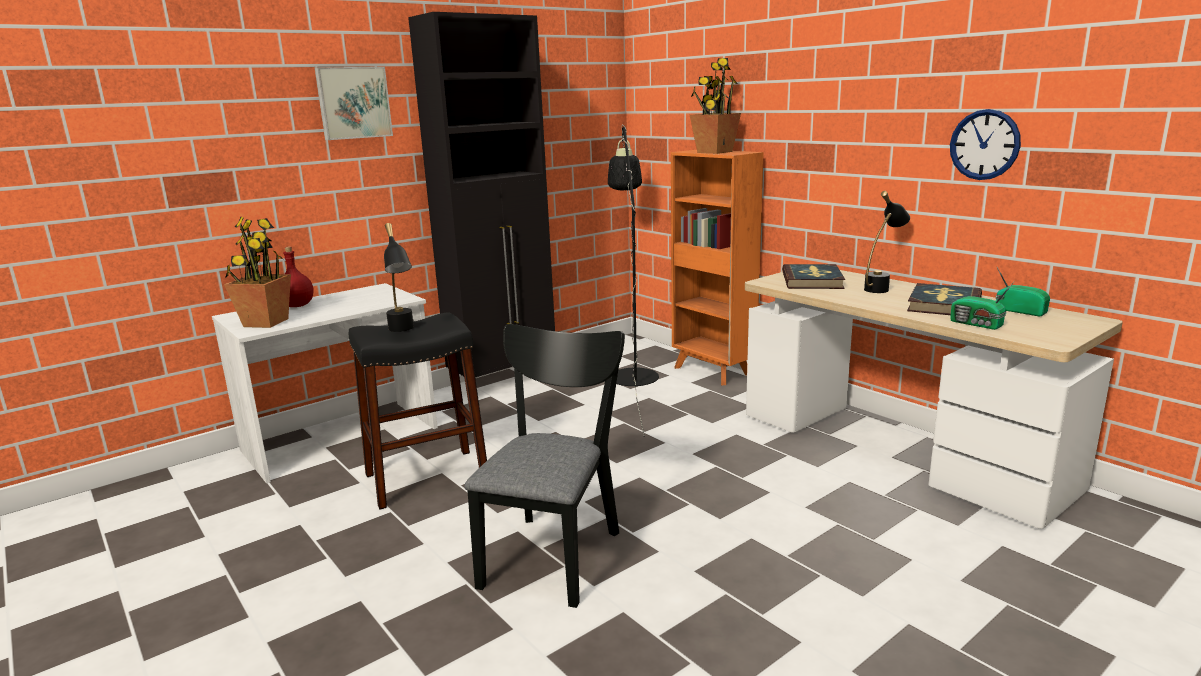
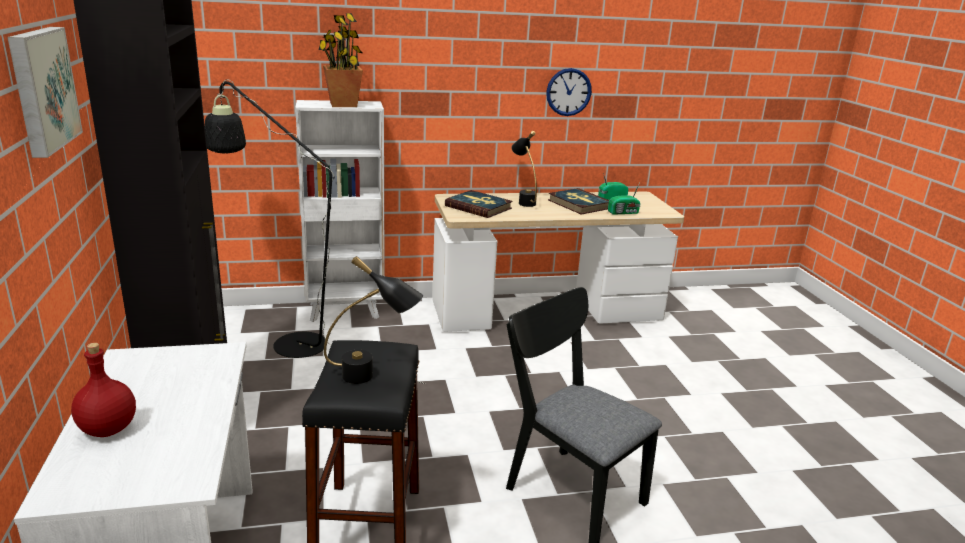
camera: 65 degrees left, 5 degrees up
(265, 323) = (163, 467): potted plant -> none
(713, 371) = (346, 311): orange bookcase -> white bookcase

